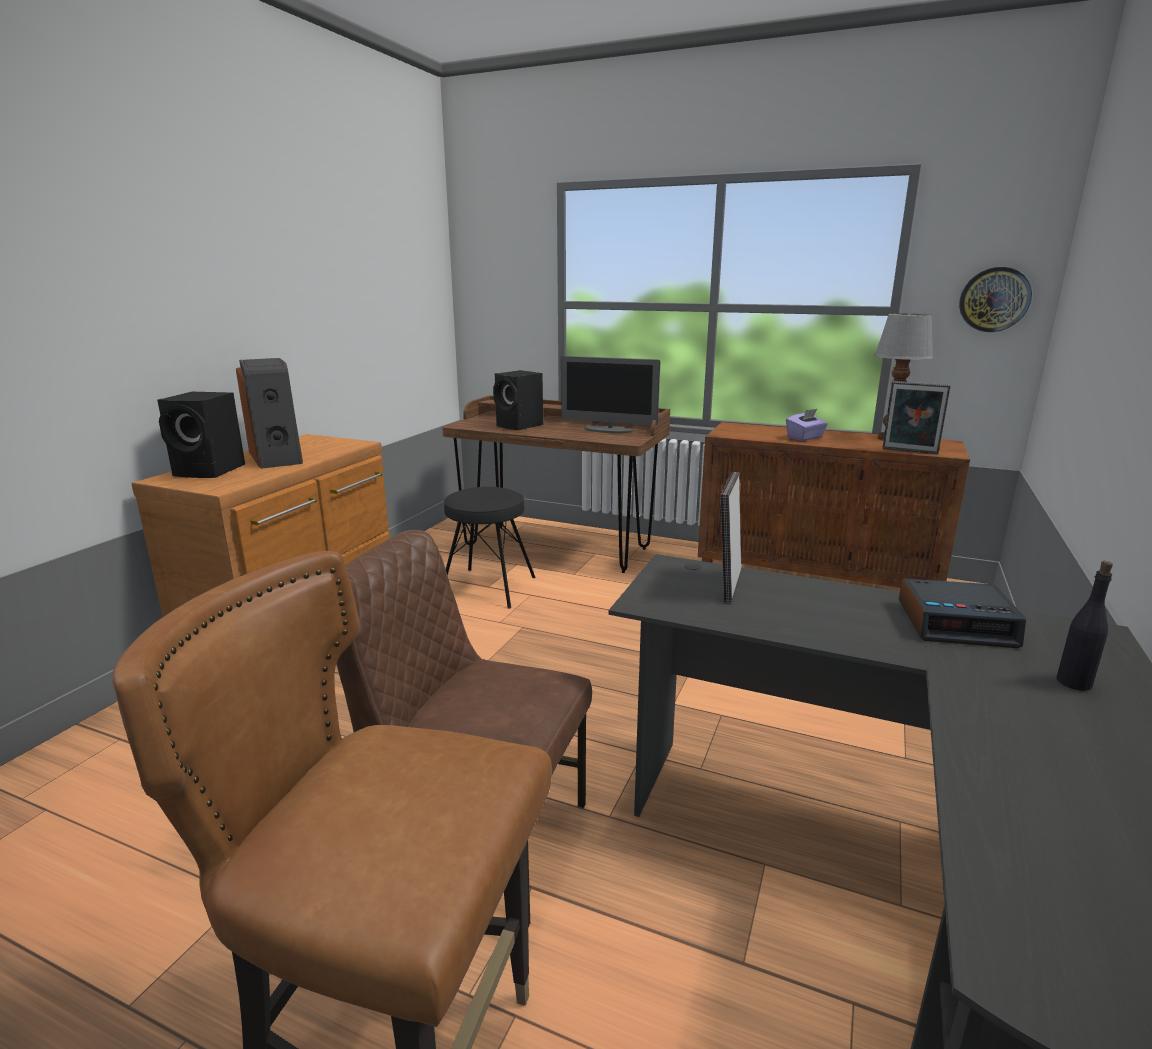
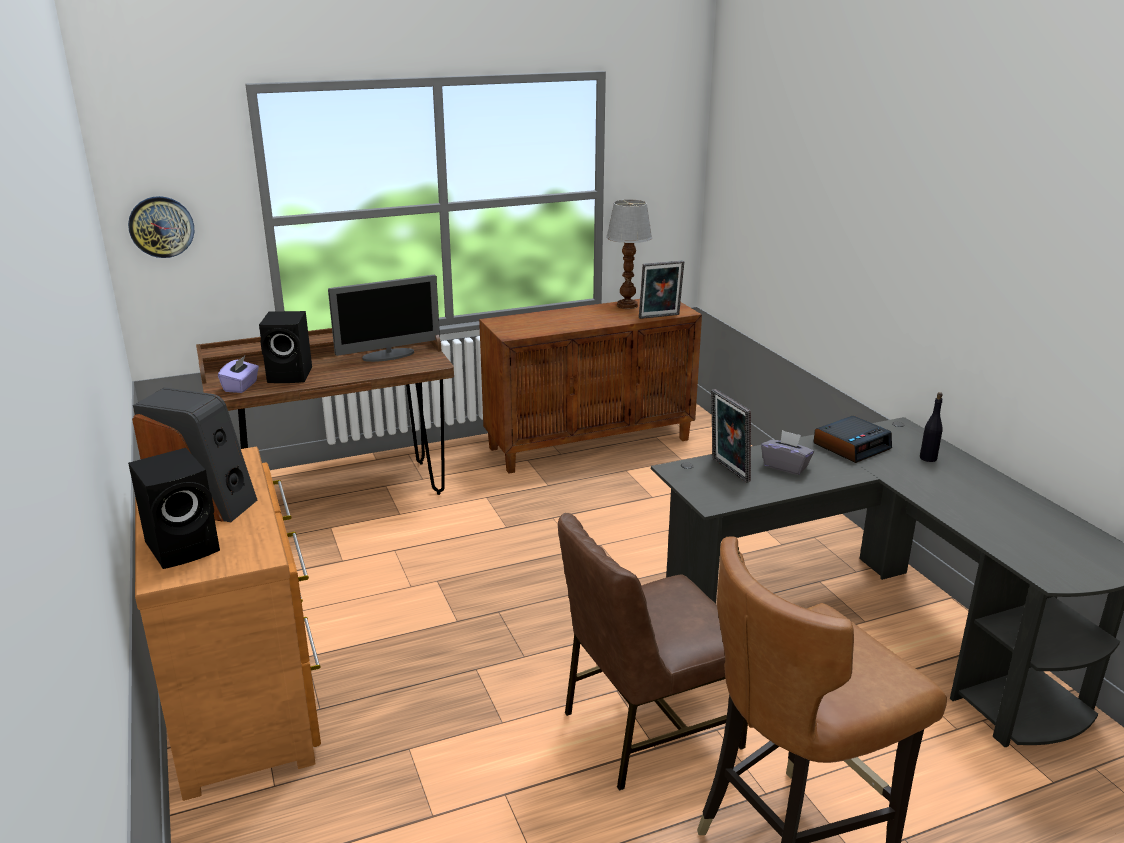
camera: 45 degrees left, 5 degrees up
(488, 588) = (344, 562): black stool -> none
(805, 438) = (574, 321): purple tissue box -> purple tissue box (241, 386)
(809, 607) = (785, 466): none -> grey tissue box
(994, 299) = (667, 178): wall clock -> wall clock (161, 227)

